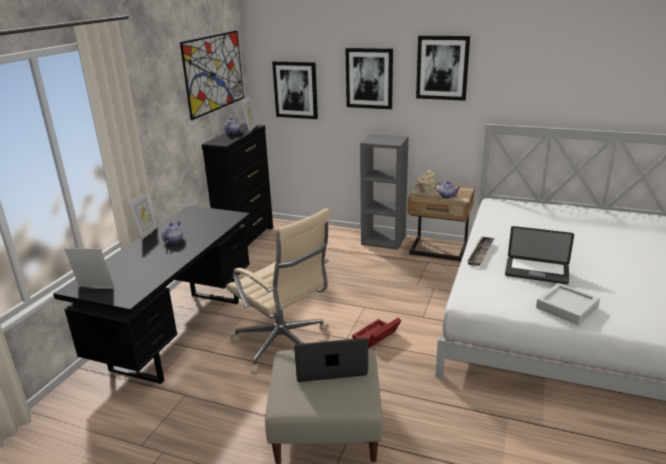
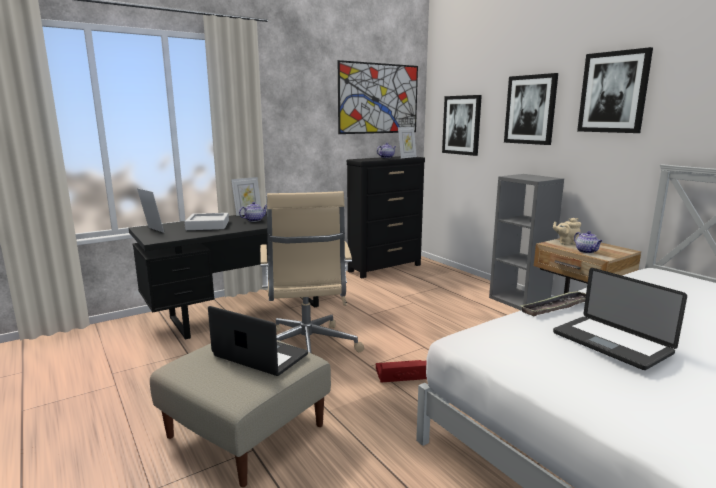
camera: 35 degrees right, 10 degrees down
(567, 307) = (605, 396): grey tray -> grey tray (208, 225)

